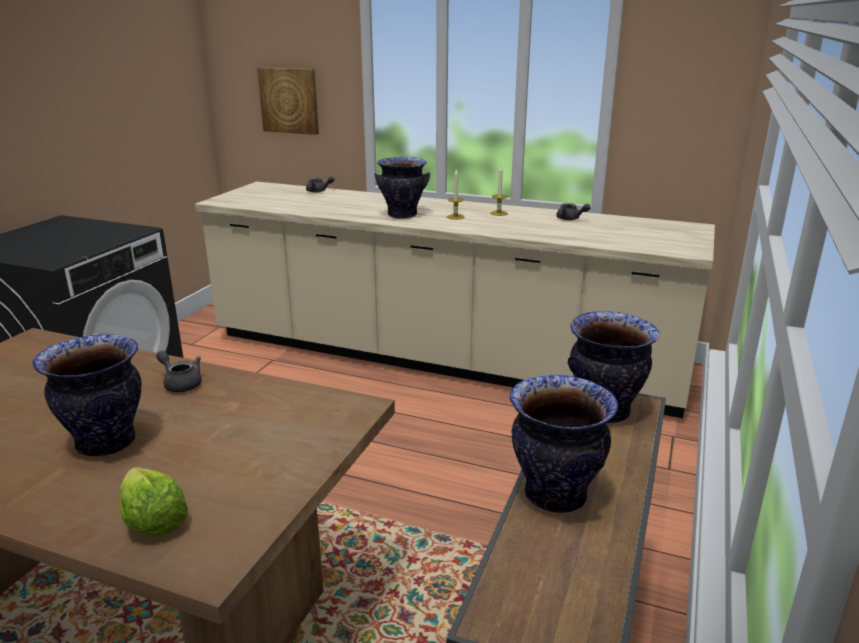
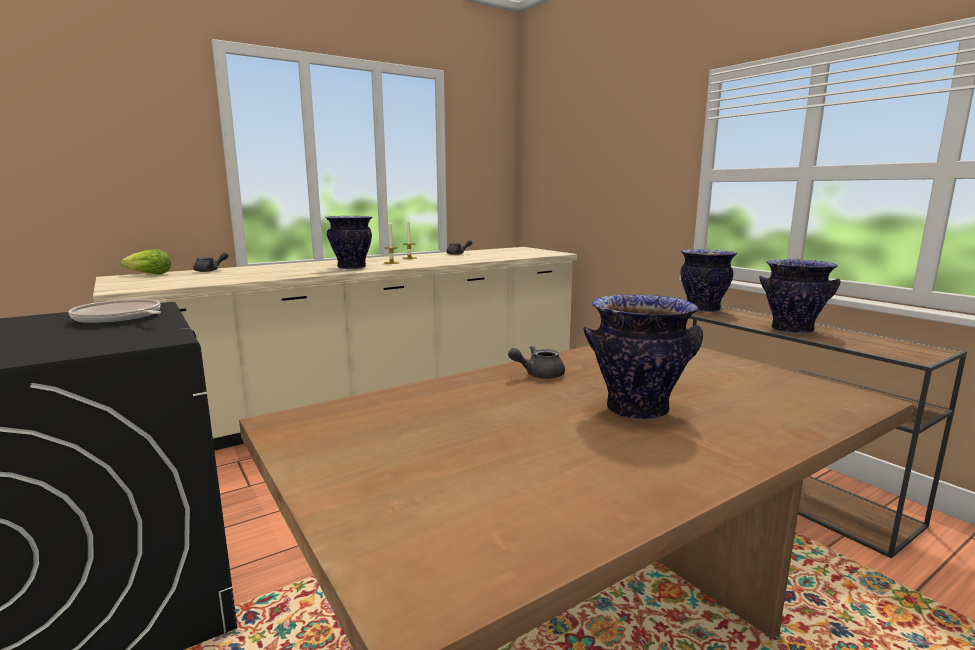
camera: 55 degrees left, 10 degrees down
(99, 236) = (120, 318): none -> frying pan
(152, 520) = (791, 407): lettuce -> lettuce (149, 274)
(289, 100) = (122, 179): picture -> none

